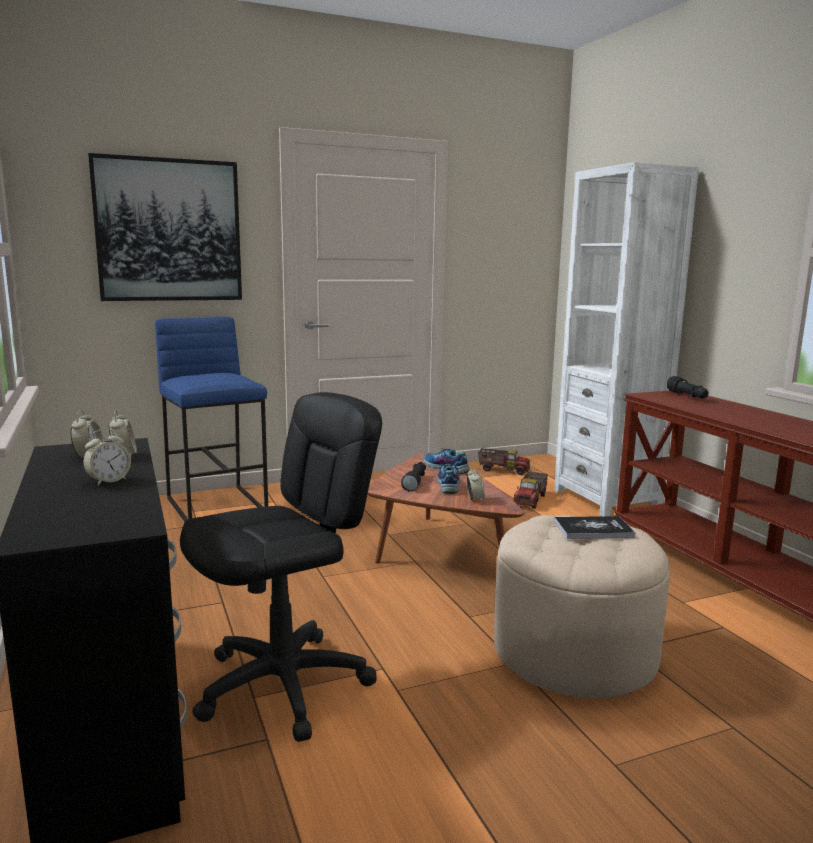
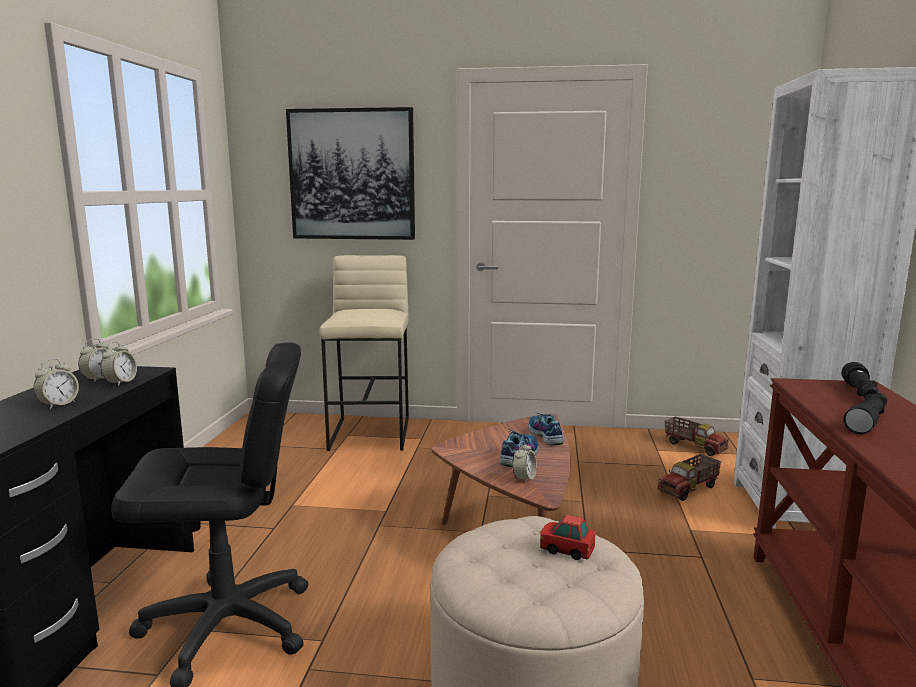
camera: 30 degrees right, 0 degrees up
(108, 481) = (58, 405): alarm clock -> alarm clock turned 45 degrees counterclockwise
(217, 506) = (371, 433): blue stool -> beige stool
(415, 482) = (490, 446): black flashlight -> black flashlight (867, 422)
(593, 529) = (566, 550): book -> toy car

